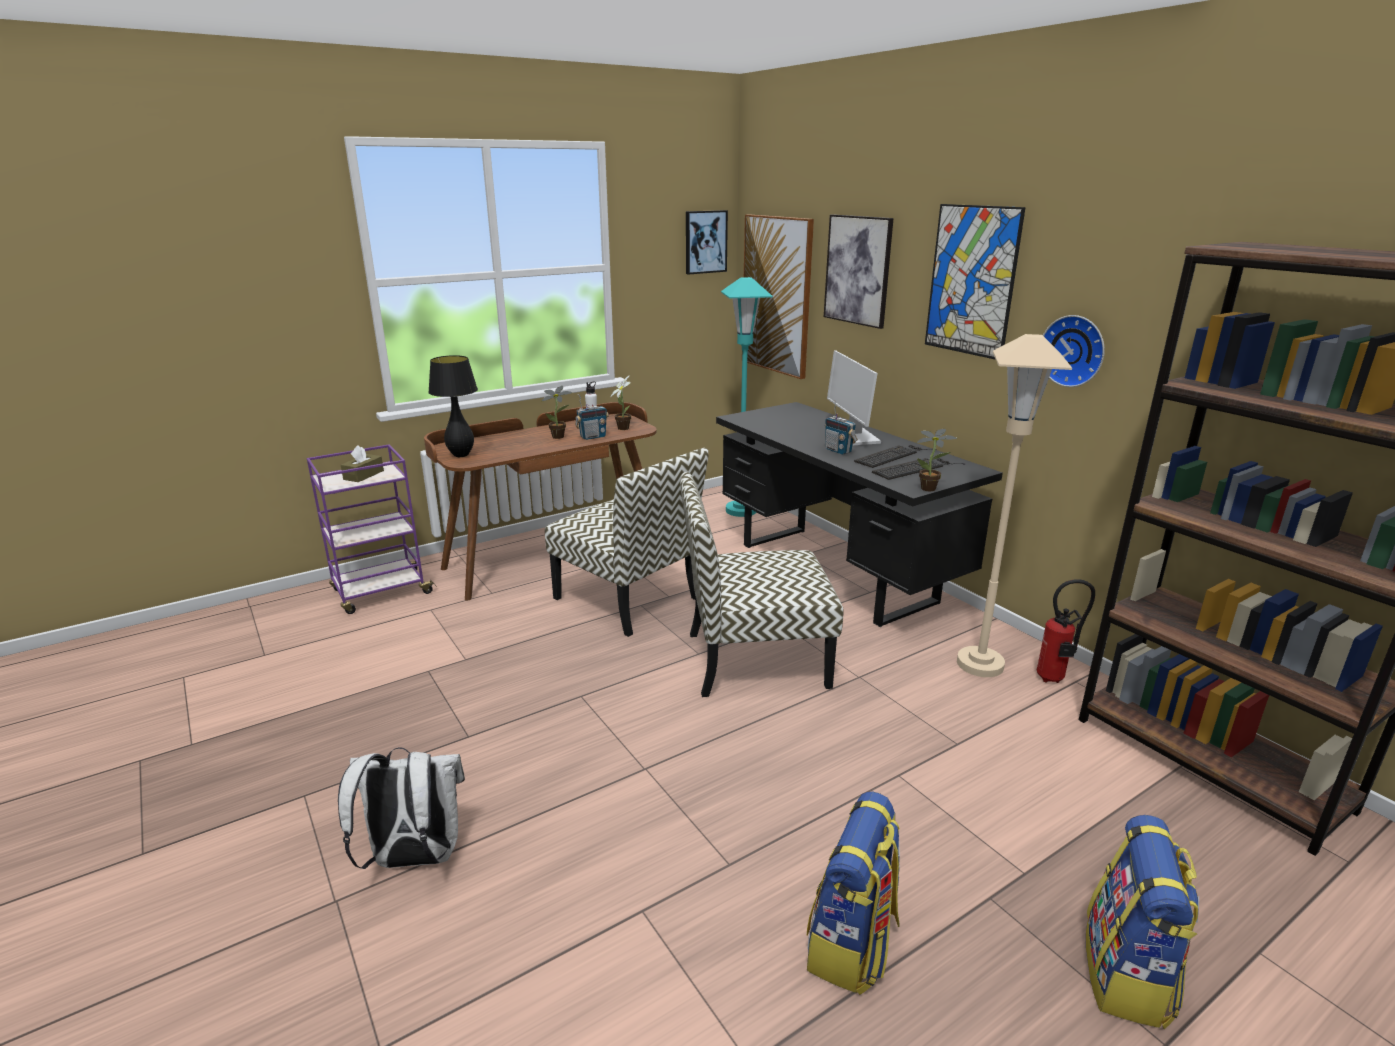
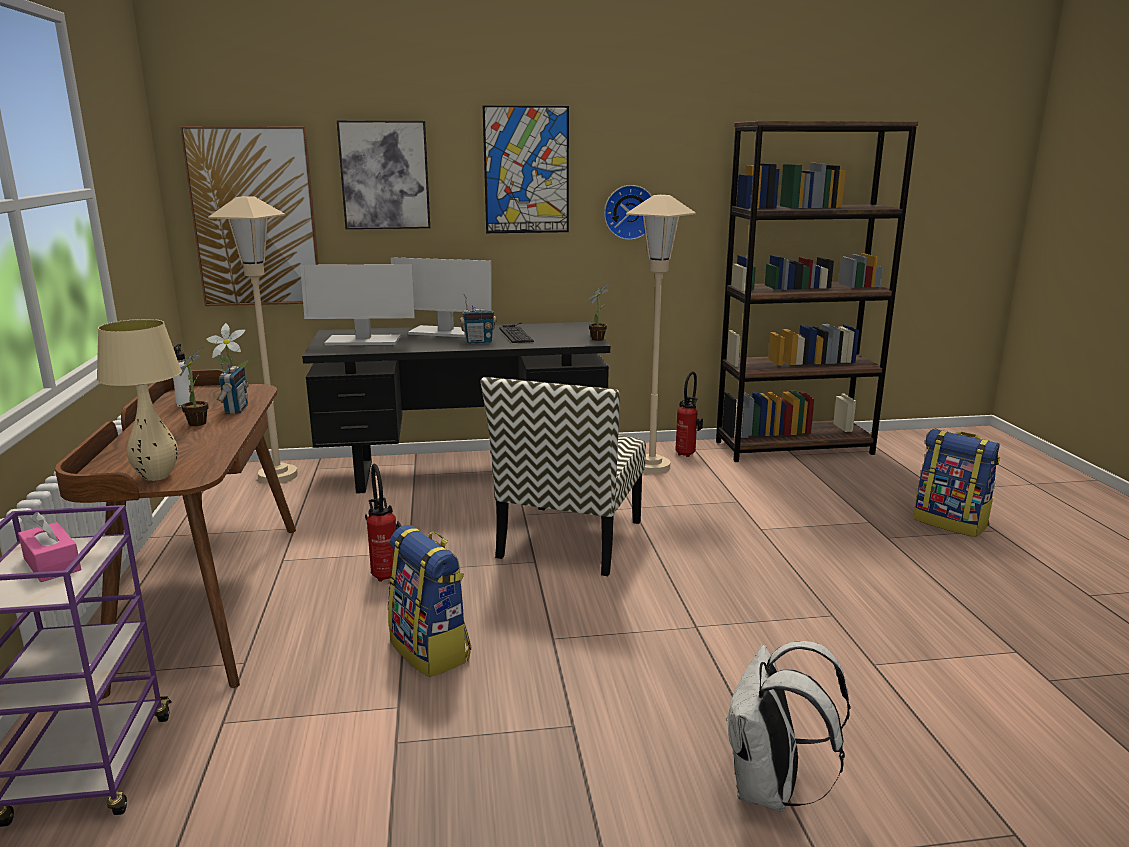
camera: 65 degrees left, 5 degrees down
(363, 475) = (52, 564): brown tissue box -> pink tissue box
(461, 455) = (157, 477): black table lamp -> beige table lamp
(629, 599) = (386, 574): chair -> fire extinguisher
(705, 242) = (142, 160): picture -> none
(741, 510) = (278, 476): turquoise floor lamp -> beige floor lamp
(781, 420) = (362, 341): none -> monitor
(852, 945) = (920, 590): backpack -> backpack (431, 650)
(915, 468) = (552, 334): keyboard -> none

